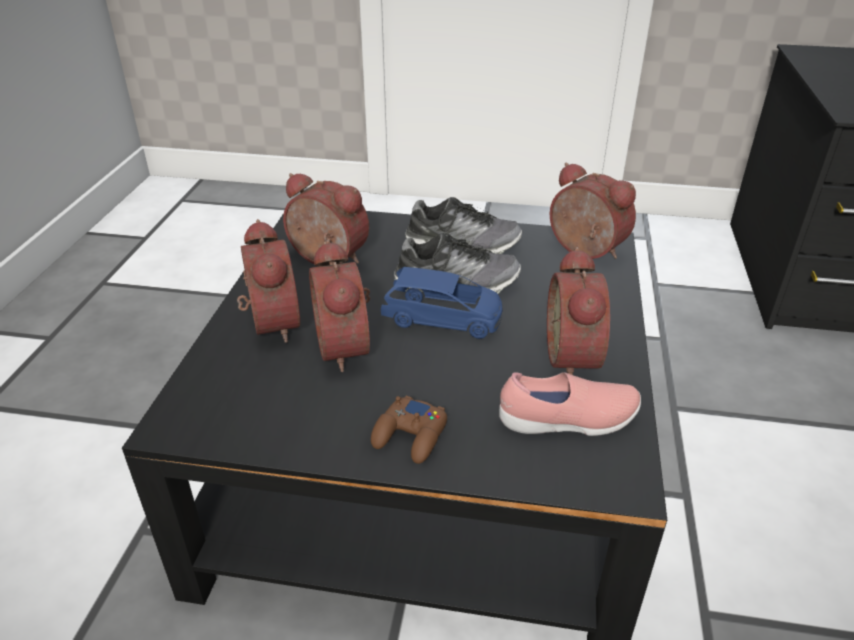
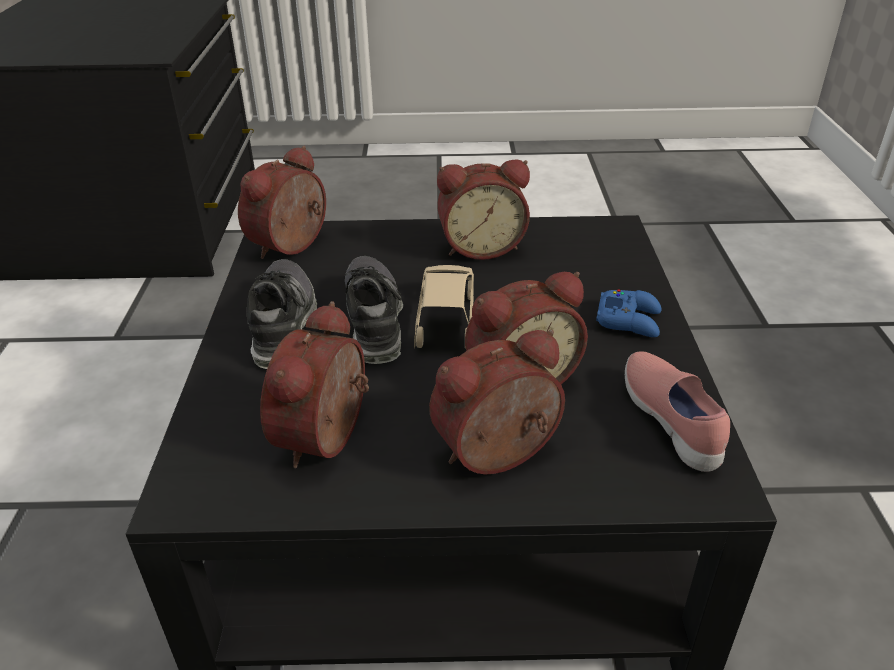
camera: 100 degrees left, 0 degrees up
(410, 436) = (629, 320): brown game controller -> blue game controller
(443, 319) = (446, 322): blue toy car -> beige toy car
(568, 421) = (566, 249): pink shoe -> pink shoe (672, 422)

